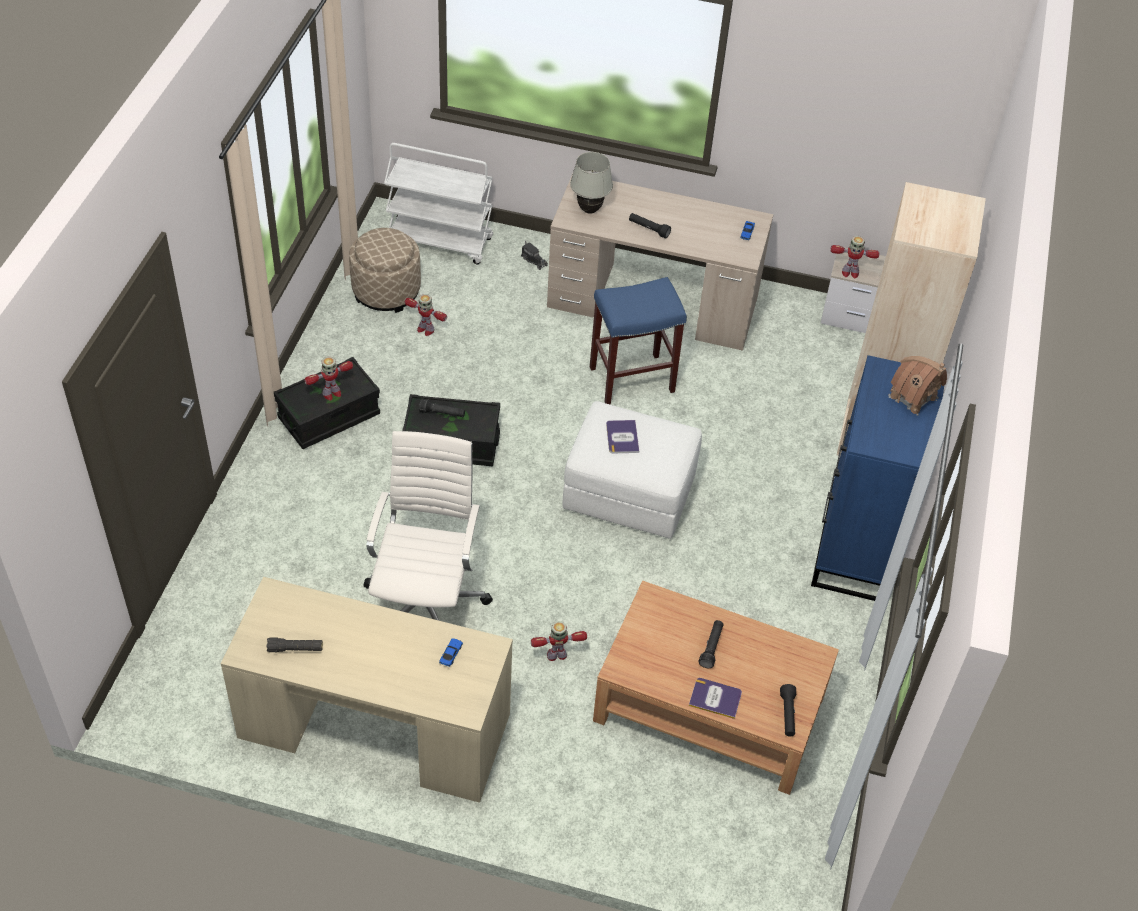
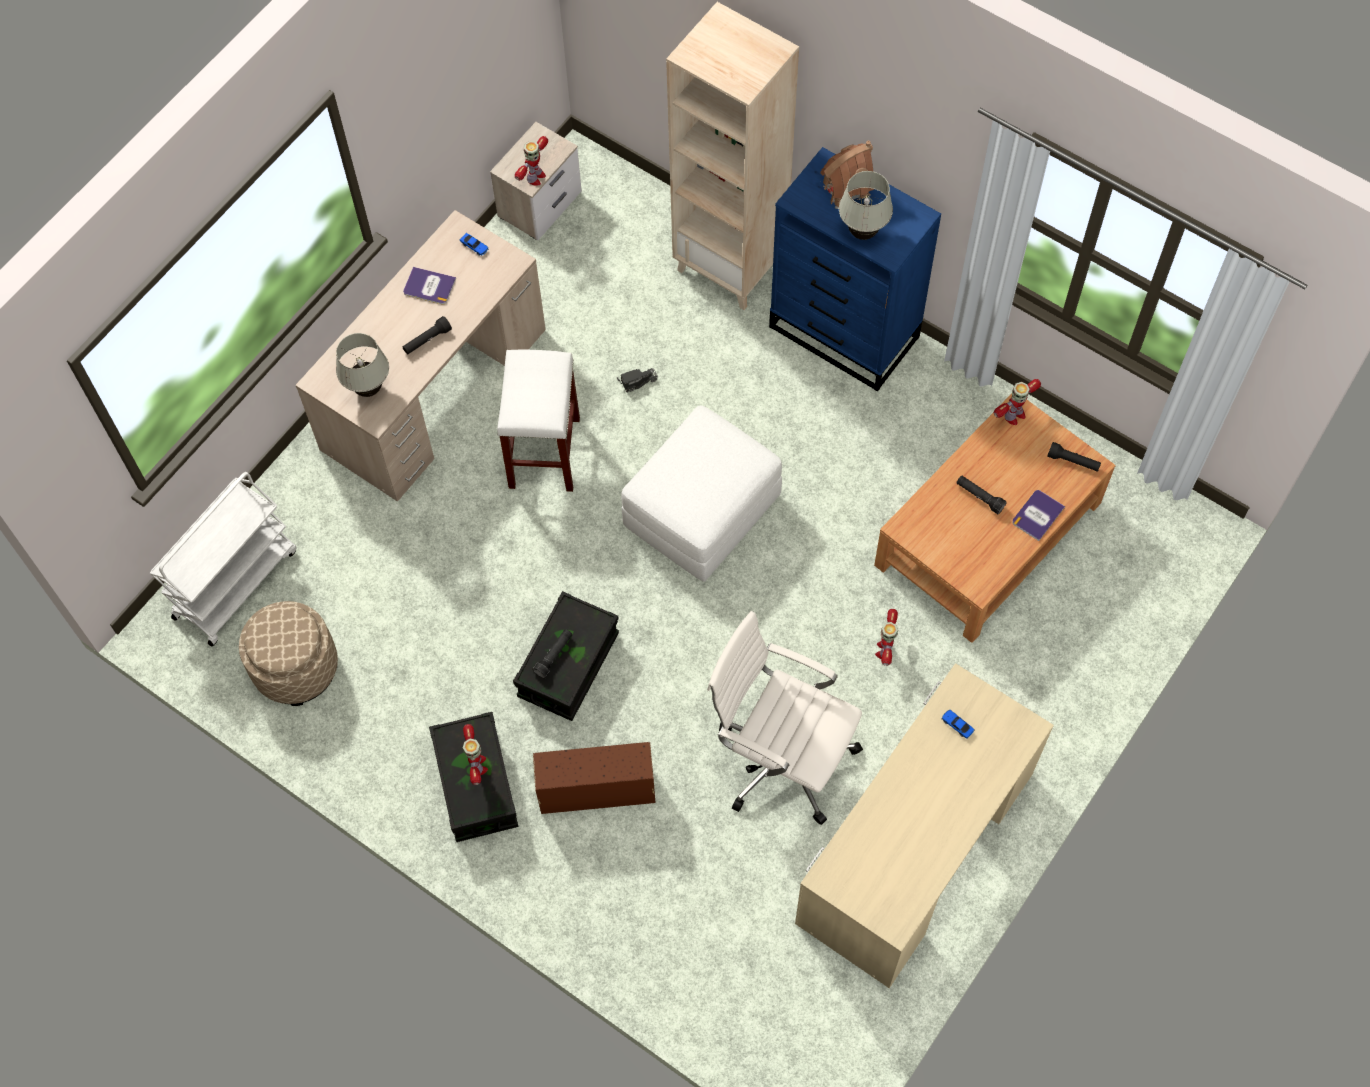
camera: 65 degrees left, 15 degrees up
(295, 649) = (906, 872): black flashlight -> none
(350, 489) = (595, 791): none -> brown storage box
(425, 329) = (379, 642): toy robot -> toy robot (1014, 416)
(533, 260) = (314, 490): toy truck -> toy truck (637, 382)
(622, 437) = (690, 481): book -> book (429, 286)
(631, 380) = (545, 454): blue stool -> white stool
(875, 419) = (863, 232): none -> white table lamp

